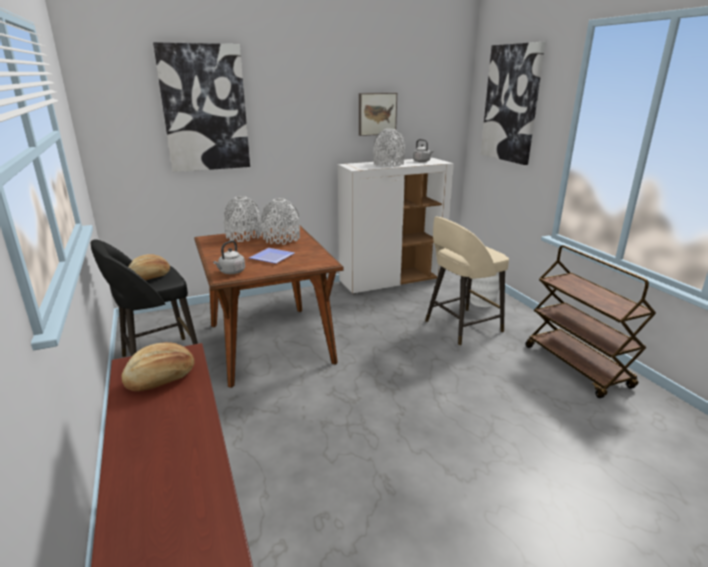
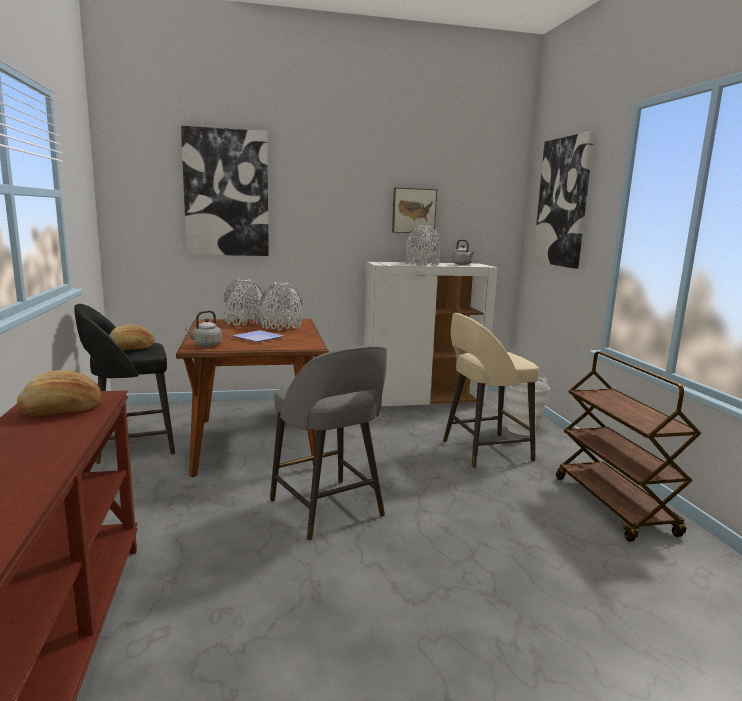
camera: 10 degrees right, 10 degrees down
(362, 403) = (328, 509): none -> grey stool

